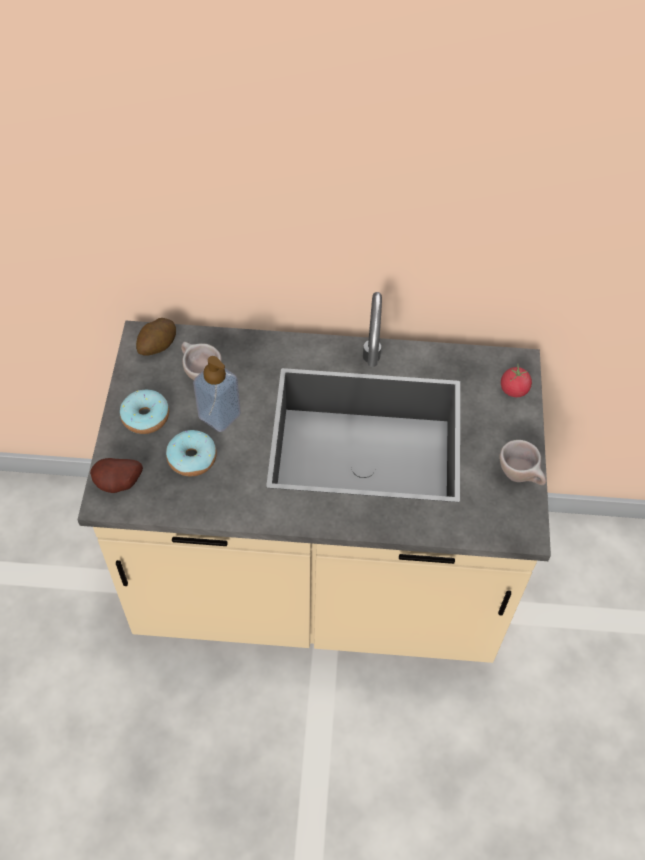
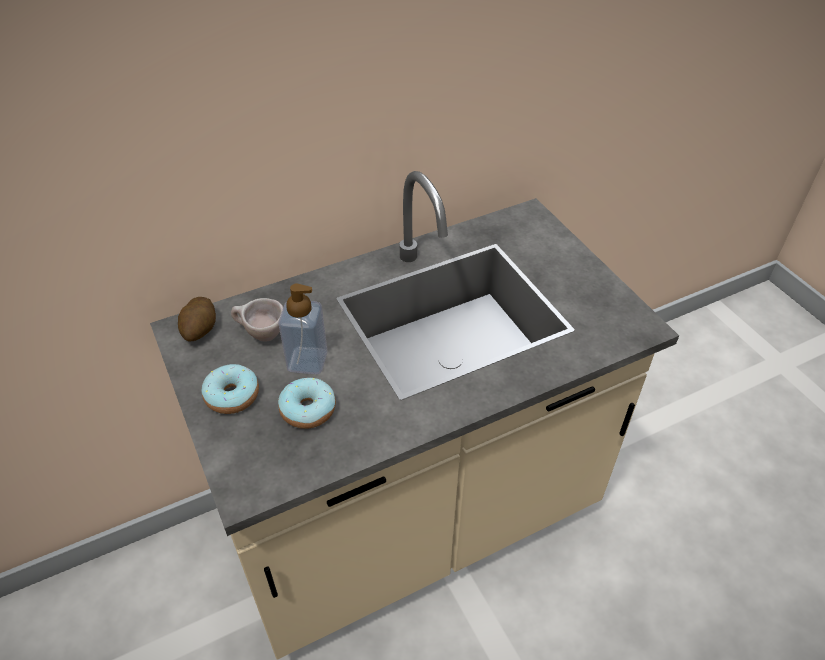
camera: 30 degrees left, 10 degrees down
(119, 485) = (248, 470): potato -> none
(514, 389) = (542, 232): tomato -> none
(520, 476) = (604, 289): beige cup -> none

